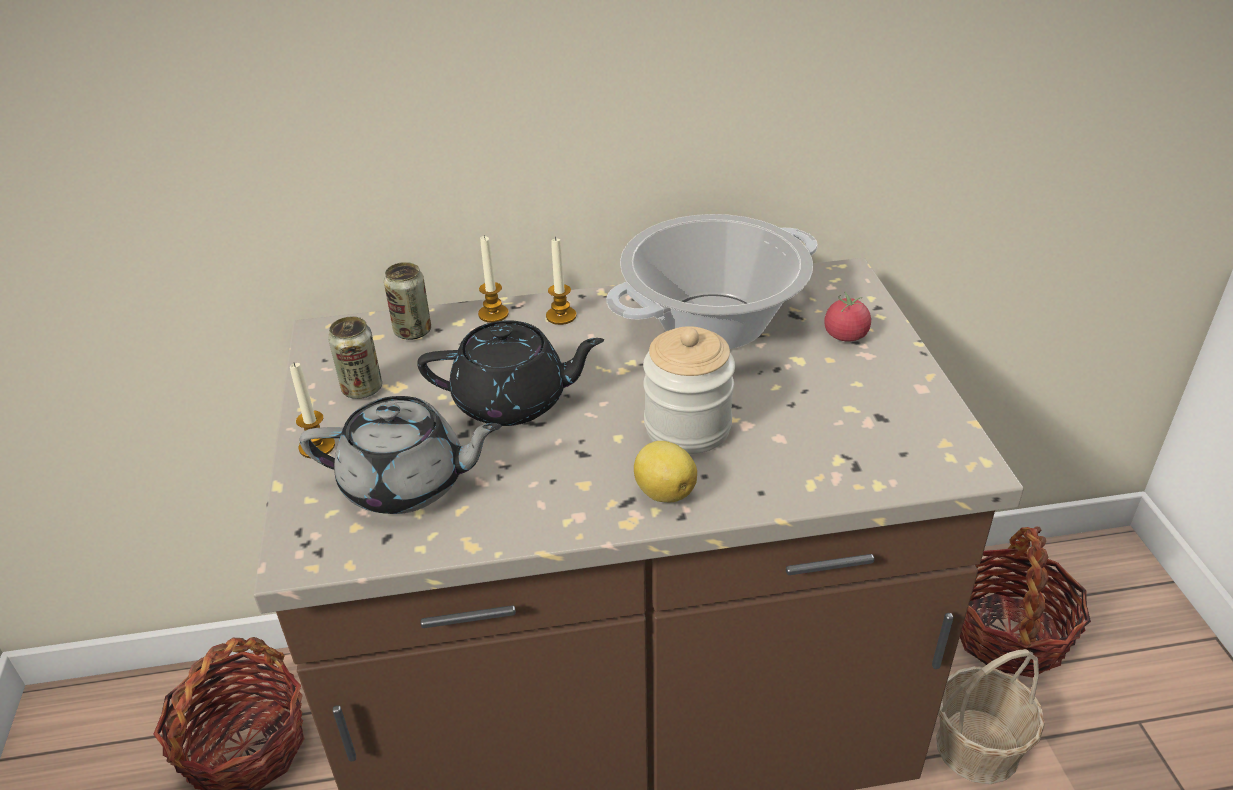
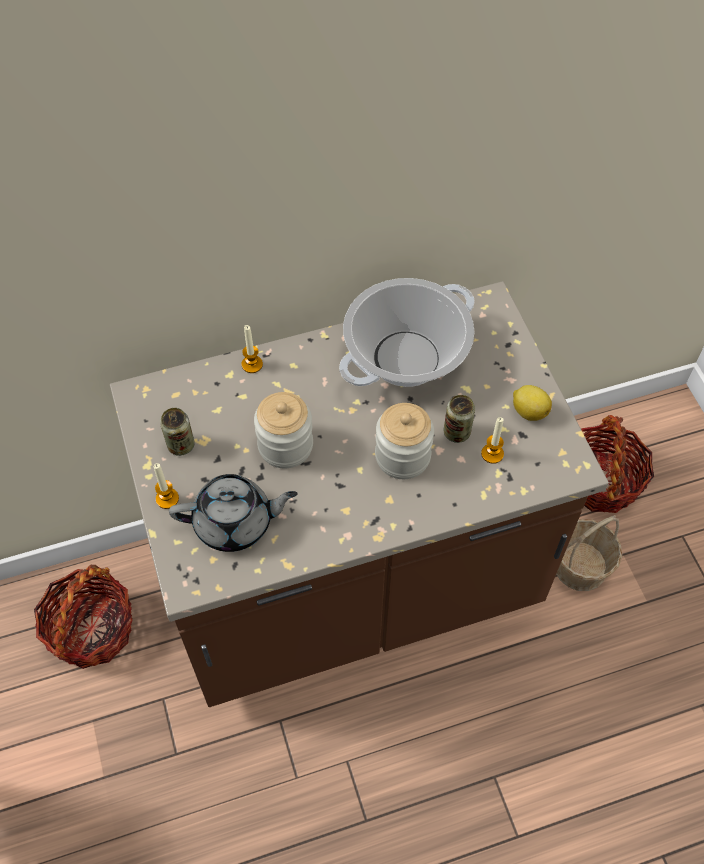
camera: 10 degrees left, 20 degrees up
(413, 331) = (199, 387): can -> can (457, 432)
(513, 401) = (285, 445): black teapot -> jar
(561, 316) = (300, 362): candle -> candle (492, 454)
(663, 491) = (396, 510): lemon -> lemon (528, 411)
(845, 336) = (495, 363): tomato -> none

